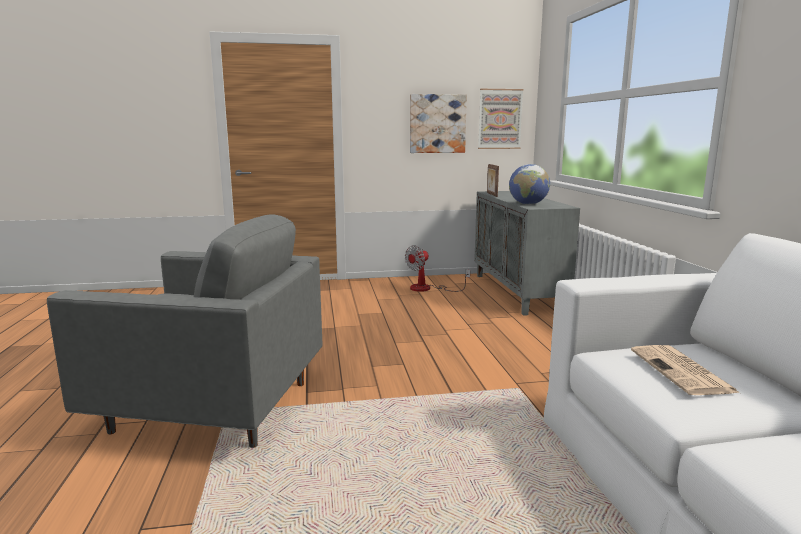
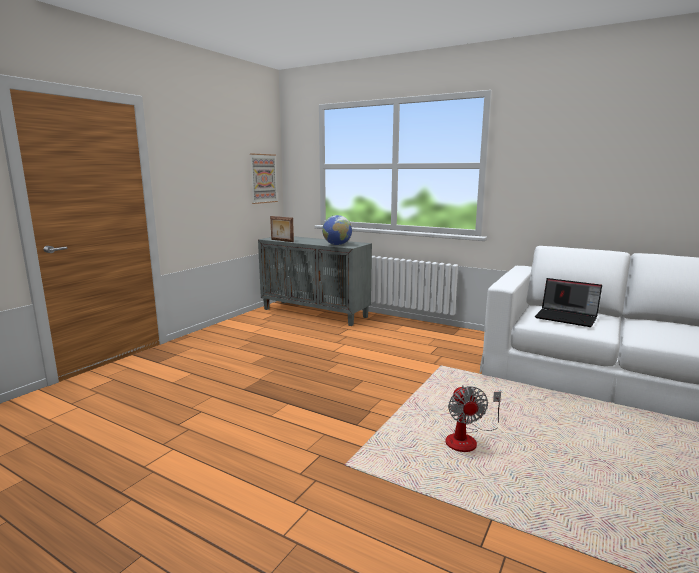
camera: 50 degrees left, 0 degrees up
(211, 407) = (325, 470): grey armchair -> none
(428, 288) = (254, 328): fan -> fan (467, 439)
(437, 124) = (225, 183): picture -> none
(682, 371) = (567, 317): newspaper -> laptop

